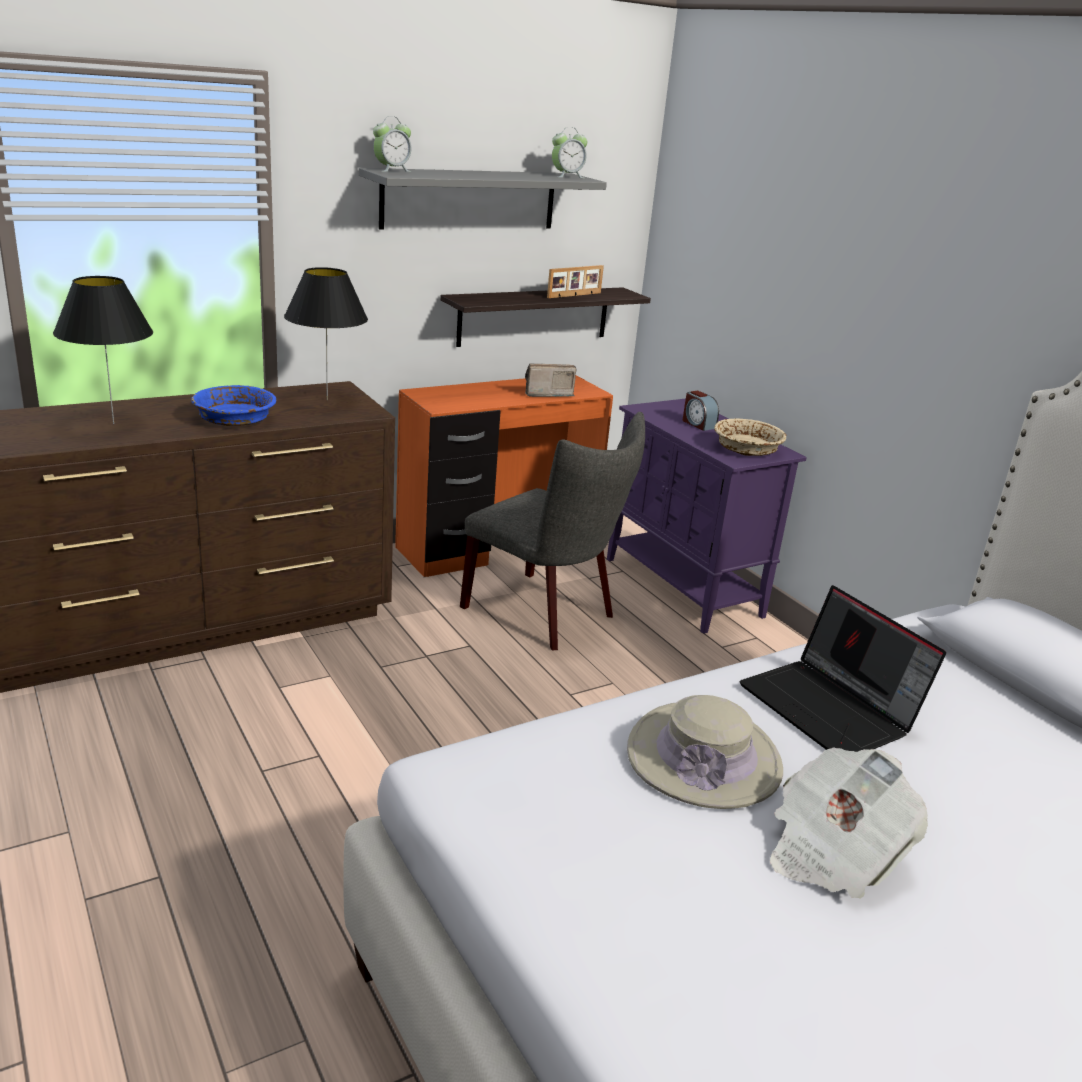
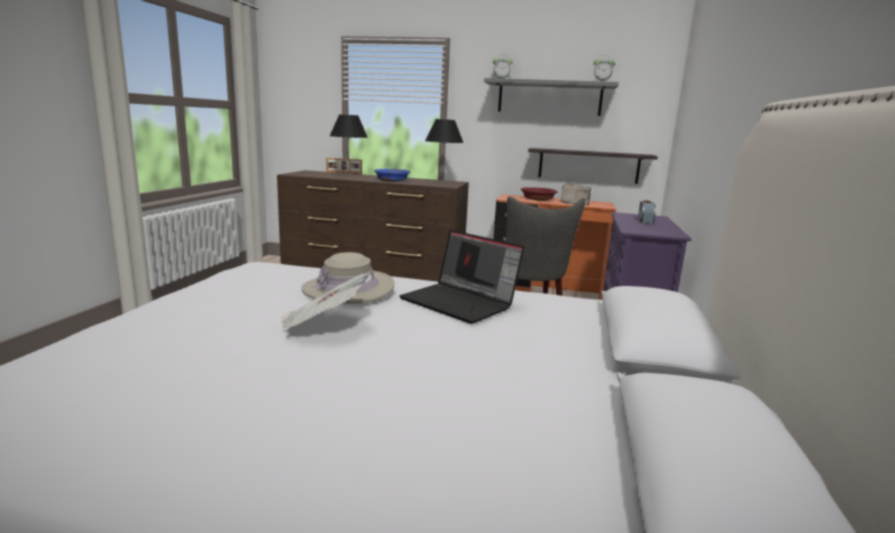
camera: 45 degrees right, 10 degrees down
(481, 395) = (538, 199): none -> red bowl
(575, 295) = (607, 152): picture frame -> picture frame (344, 173)
(747, 449) = (652, 230): beige bowl -> none
(831, 709) = (461, 302): laptop -> laptop turned 60 degrees counterclockwise

